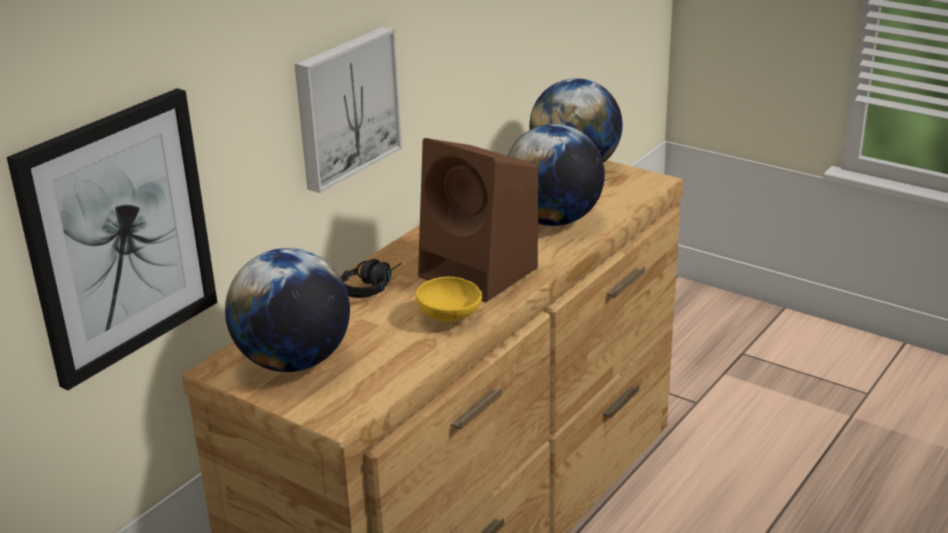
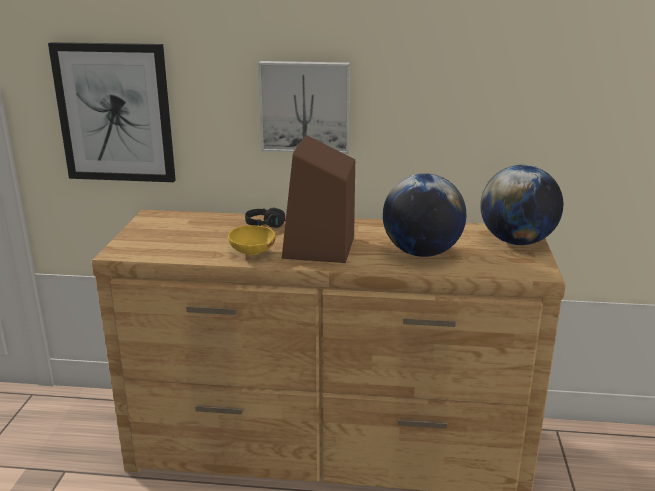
camera: 60 degrees right, 5 degrees down
(294, 362) = (169, 228): globe -> none

